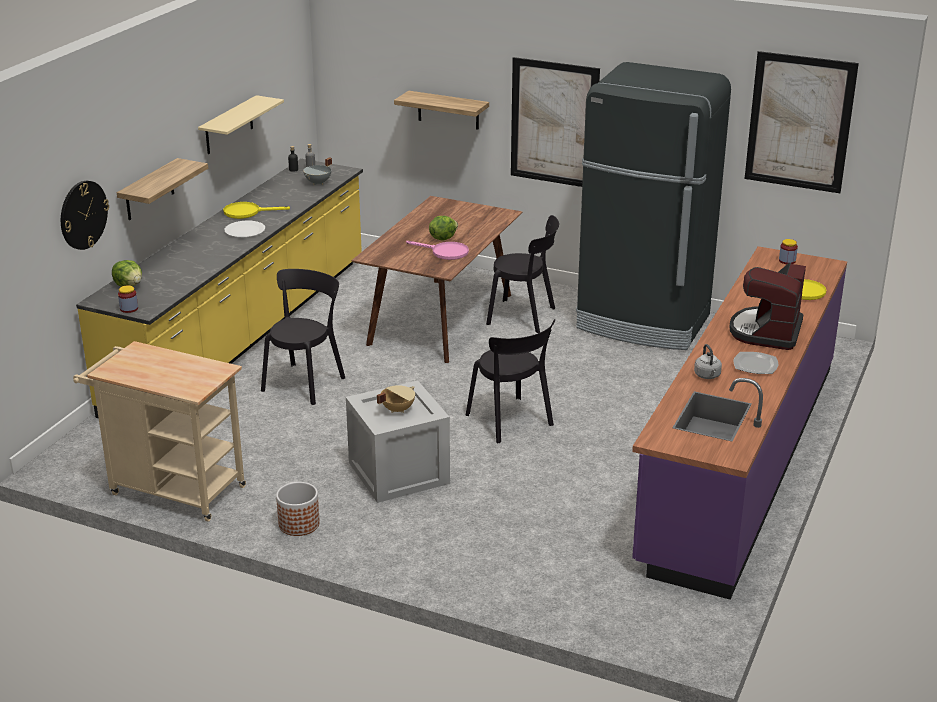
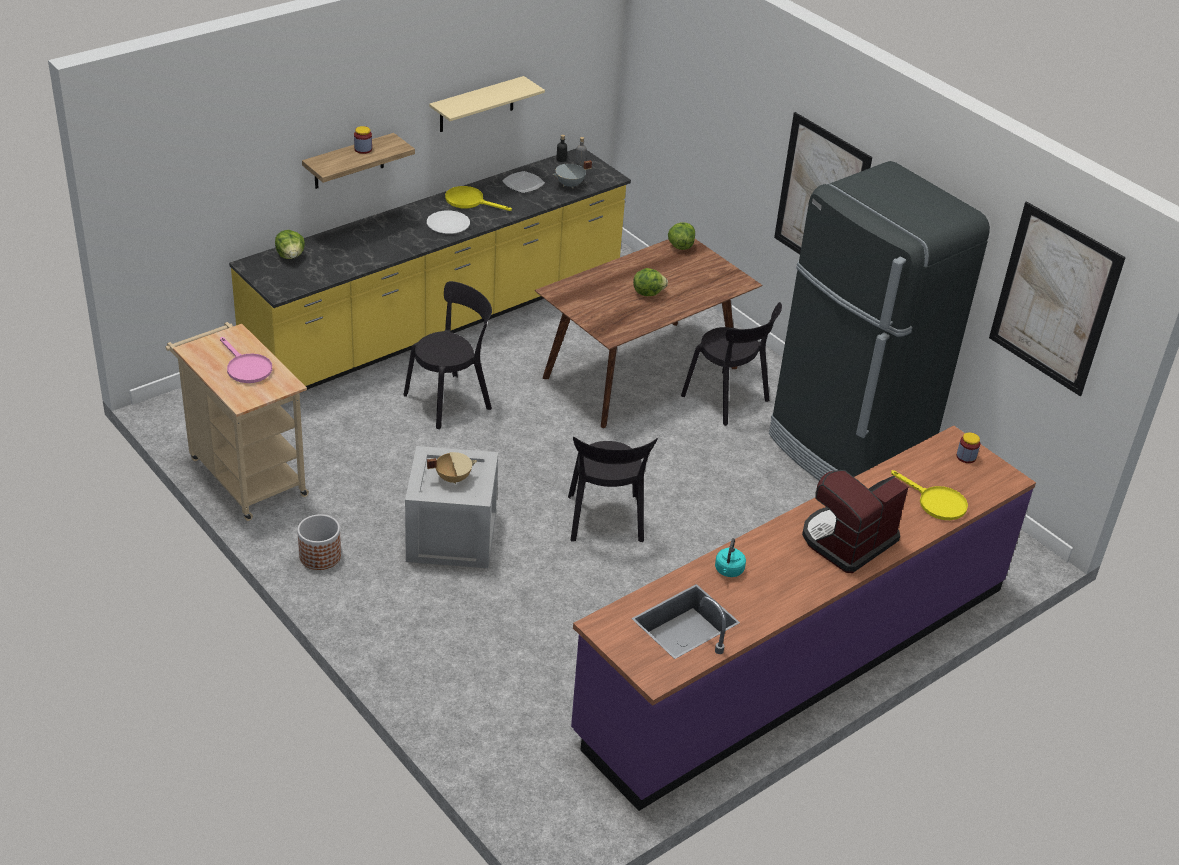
camera: 25 degrees right, 10 degrees up
(83, 215) = (253, 178): wall clock -> none
(129, 309) = (268, 284): jar -> jar (363, 149)
(436, 204) = (680, 246): none -> lettuce
(445, 252) = (633, 312): pink frying pan -> pink frying pan (246, 368)
(448, 110) = (730, 144): shelf -> none
(707, 376) = (728, 571): grey kettle -> turquoise kettle
(756, 365) = (792, 577): plate -> plate (524, 184)

